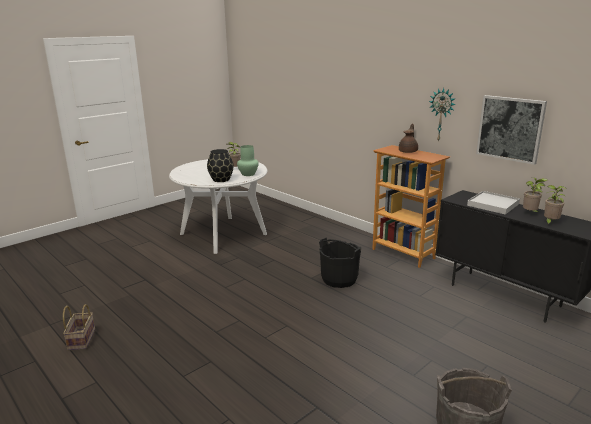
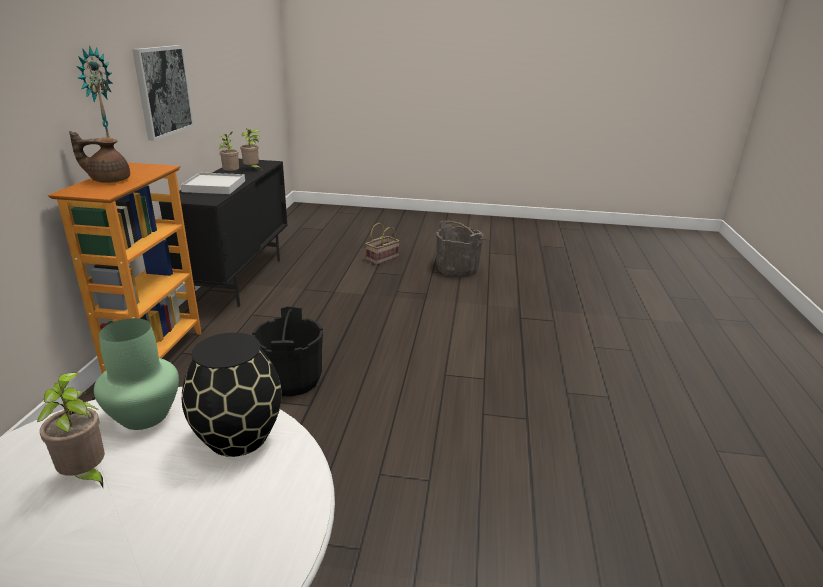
camera: 130 degrees left, 5 degrees up
(81, 339) = (735, 542): basket -> basket (382, 259)

